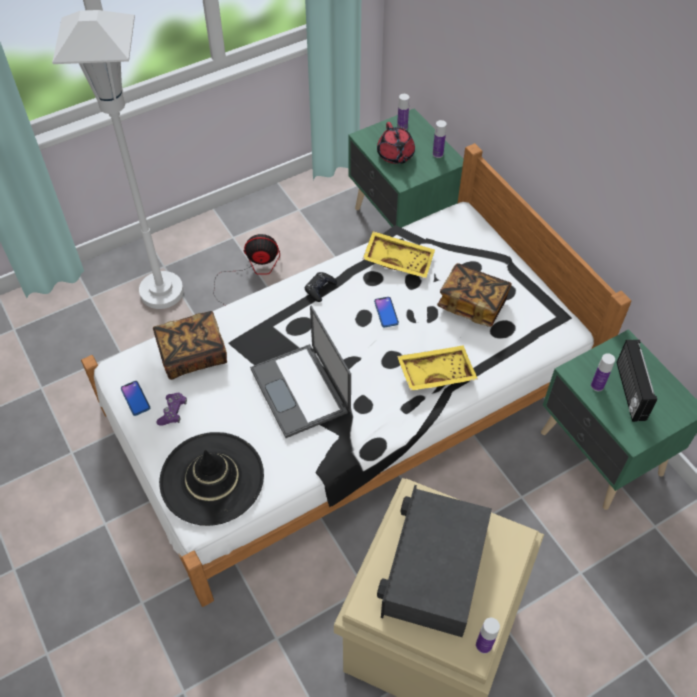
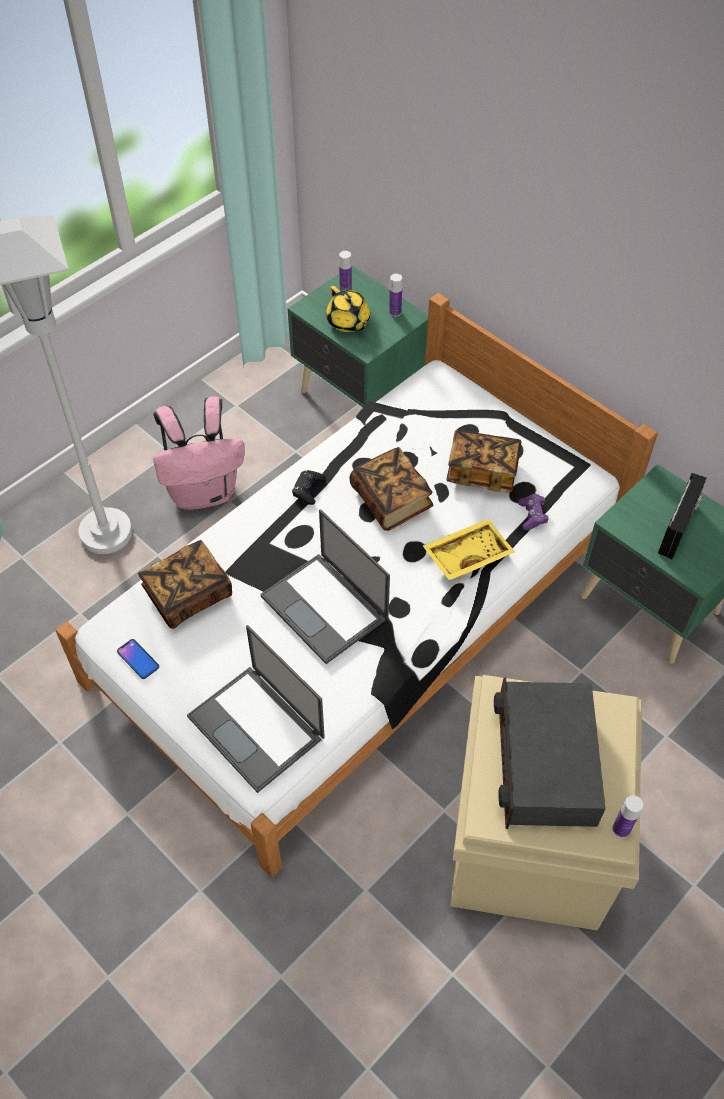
camera: 15 degrees left, 0 degrees up
(173, 412) = (187, 665): purple game controller -> purple game controller (532, 515)
(212, 478) = (257, 728): black hat -> laptop
(250, 275) = (204, 492): fan -> pink backpack
(386, 312) = (391, 500): phone -> book
(395, 155) = (348, 322): red teapot -> yellow teapot
(399, 260) = (386, 439): yellow tray -> none
(597, 386) = (644, 531): bottle -> none
(629, 391) = (678, 529): radio -> radio turned 135 degrees counterclockwise

